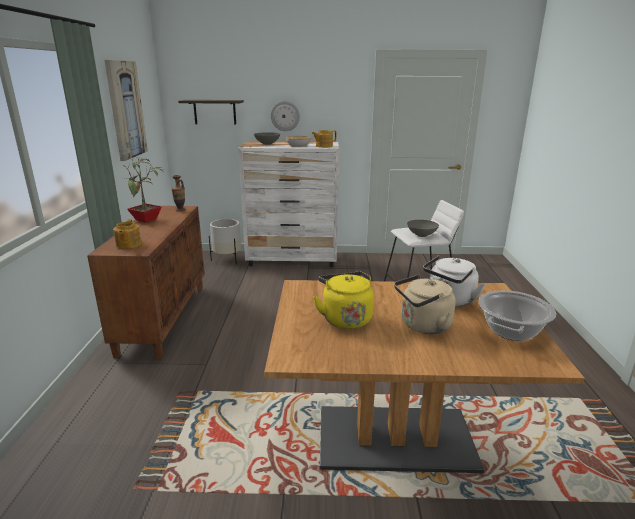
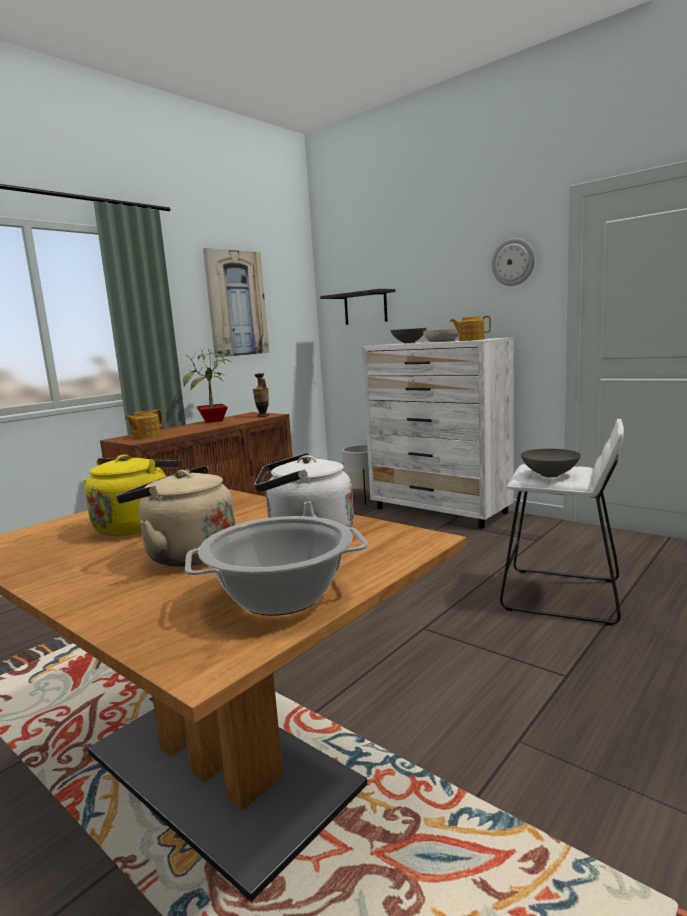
camera: 40 degrees right, 10 degrees down
(285, 116) = (443, 305): wall clock -> wall clock (513, 262)

